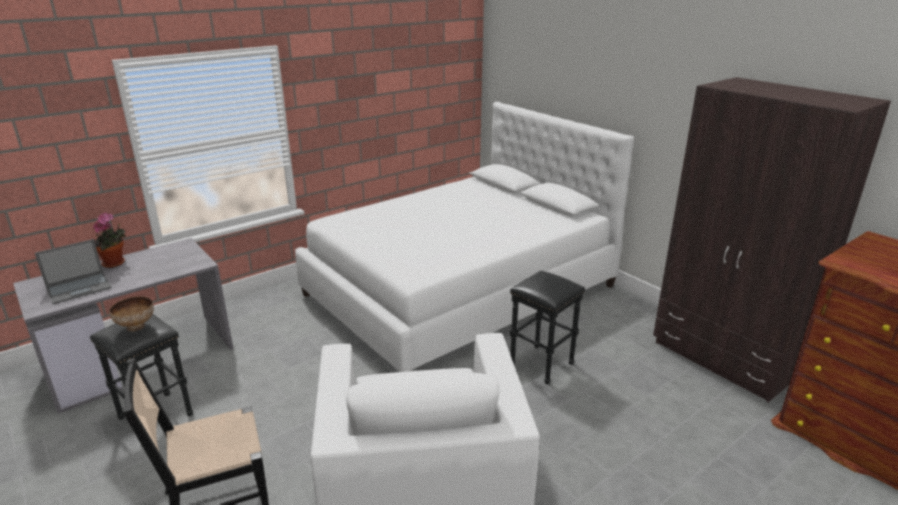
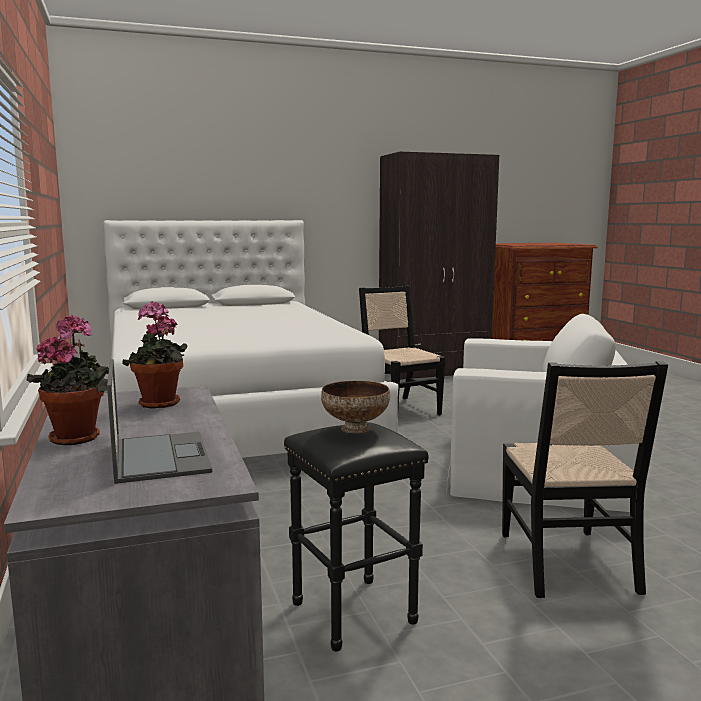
camera: 70 degrees left, 15 degrees down
(171, 264) = (159, 404): none -> potted plant
(543, 364) = (399, 409): black stool -> chair

